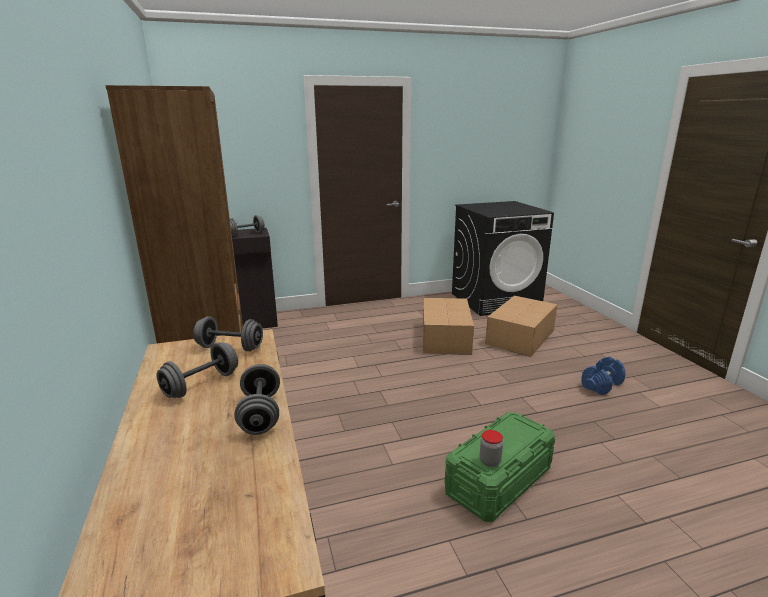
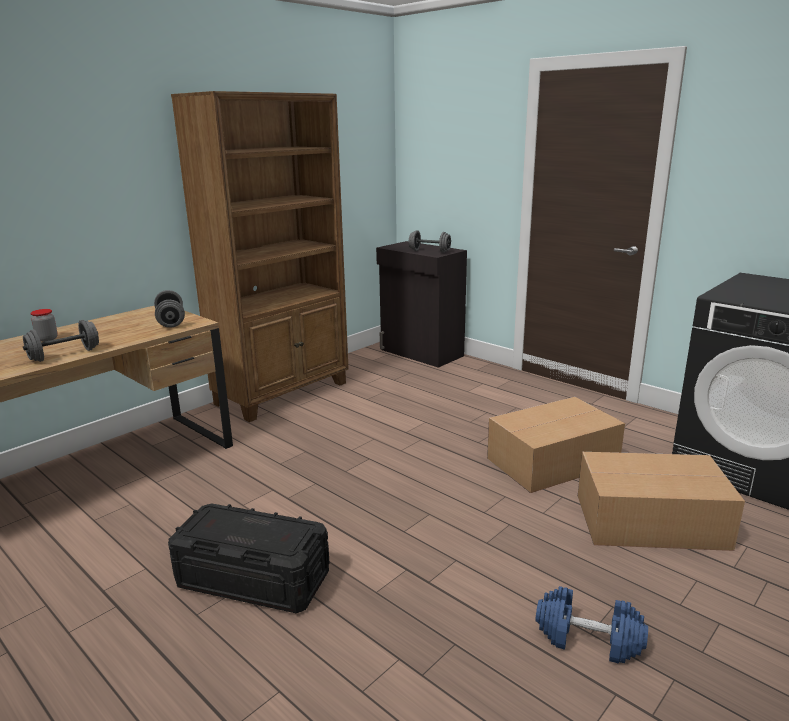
camera: 60 degrees right, 0 degrees up
(201, 385) = (104, 331): grey dumbbell -> none
(490, 461) = (203, 528): jar -> jar (47, 339)
(498, 480) = (253, 579): green storage box -> black storage box

